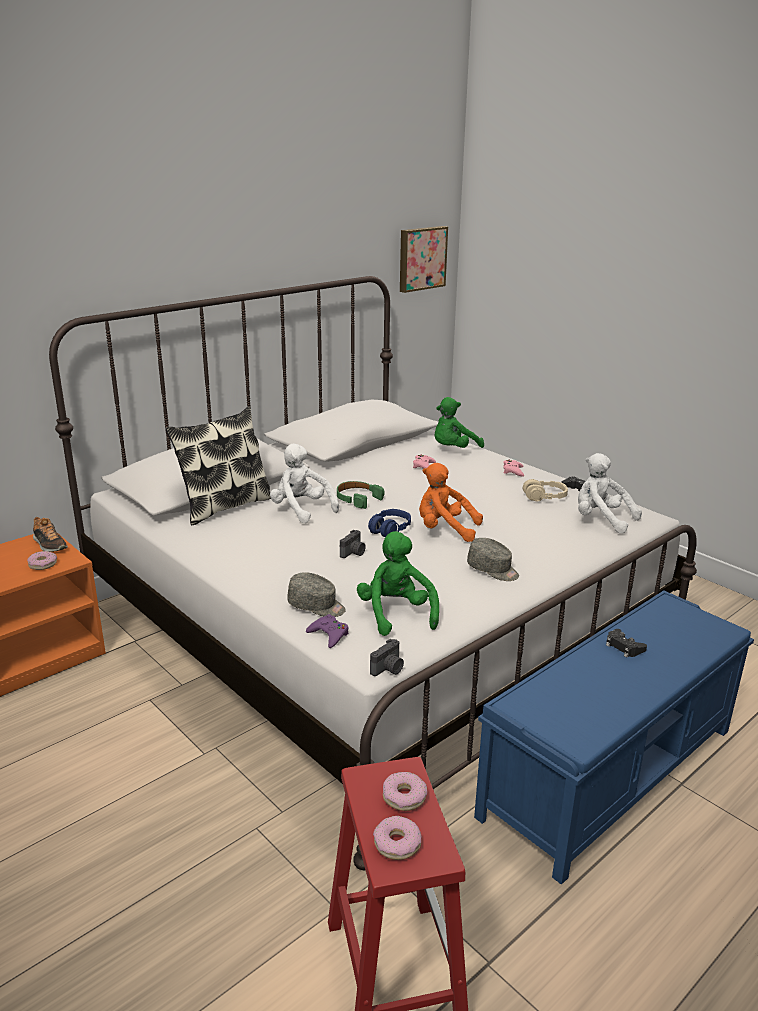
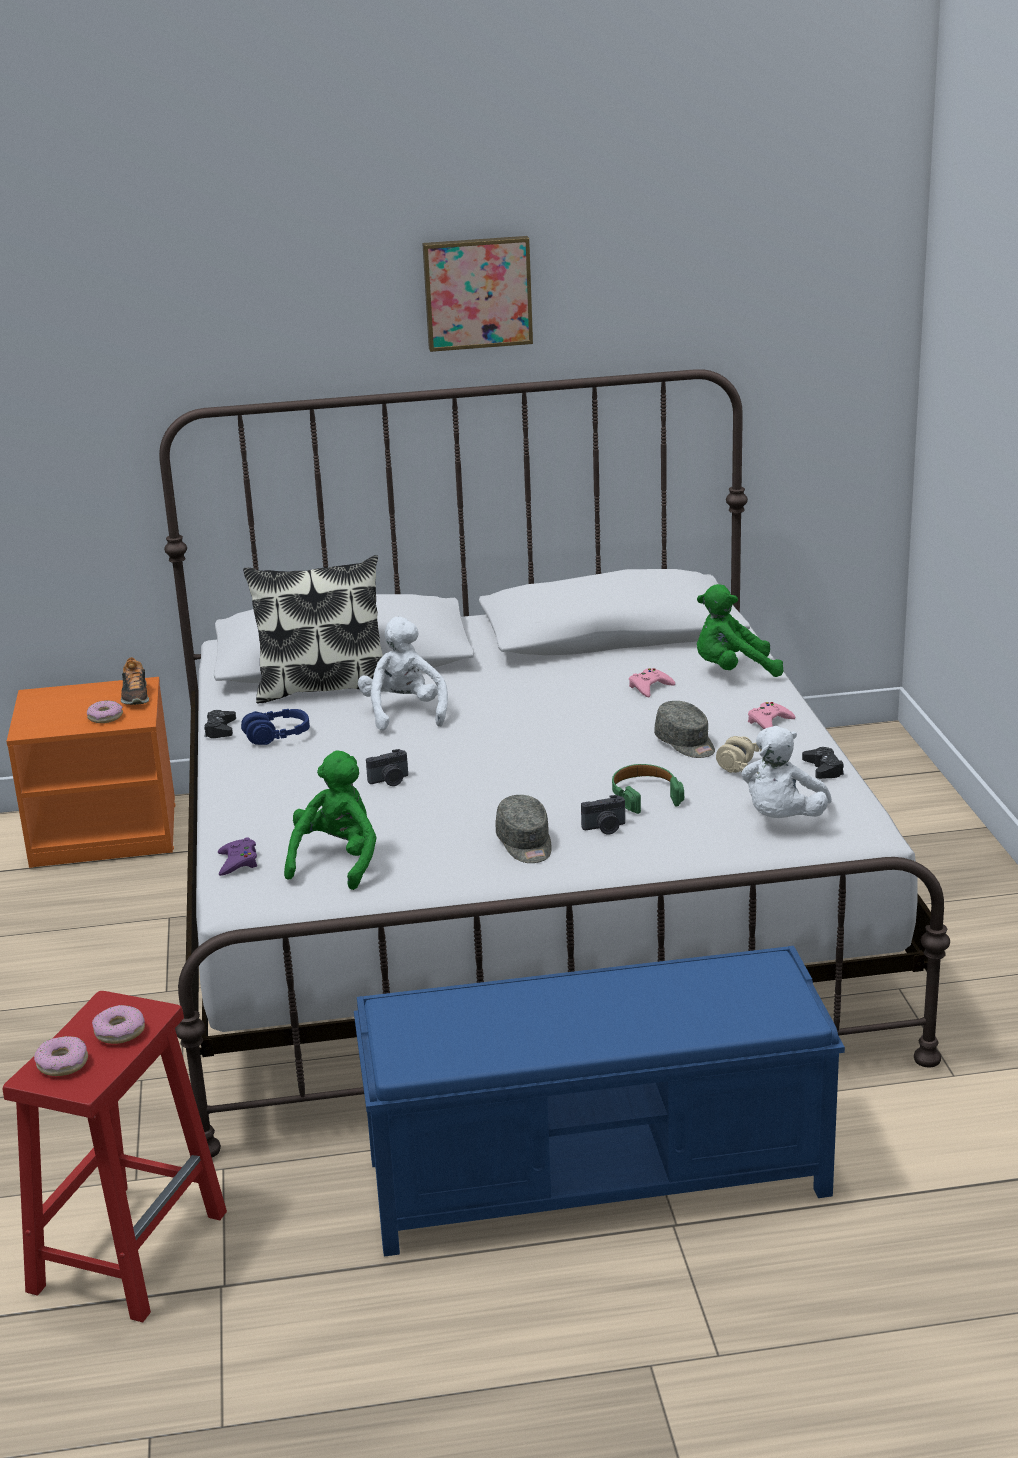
camera: 35 degrees right, 0 degrees up
(316, 606) = (266, 829): grey cap -> grey cap (686, 744)
(357, 499) = (493, 714): green headphones -> green headphones (645, 796)
(388, 669) = (248, 913): camera -> camera (605, 828)
(389, 530) = (474, 763): blue headphones -> blue headphones (277, 736)
(421, 258) = (828, 341): picture -> picture (477, 292)
(444, 530) = (542, 780): orange plush toy -> none
(601, 520) = (782, 820): white plush toy -> white plush toy turned 135 degrees counterclockwise
(623, 647) = (617, 992): black game controller -> black game controller (220, 729)

